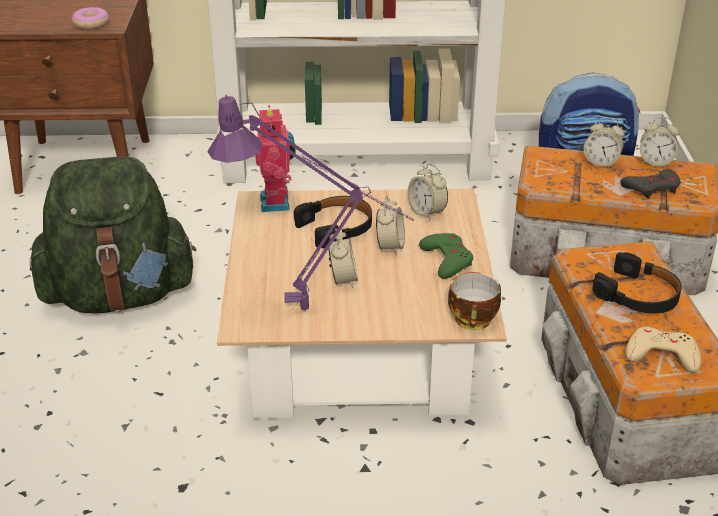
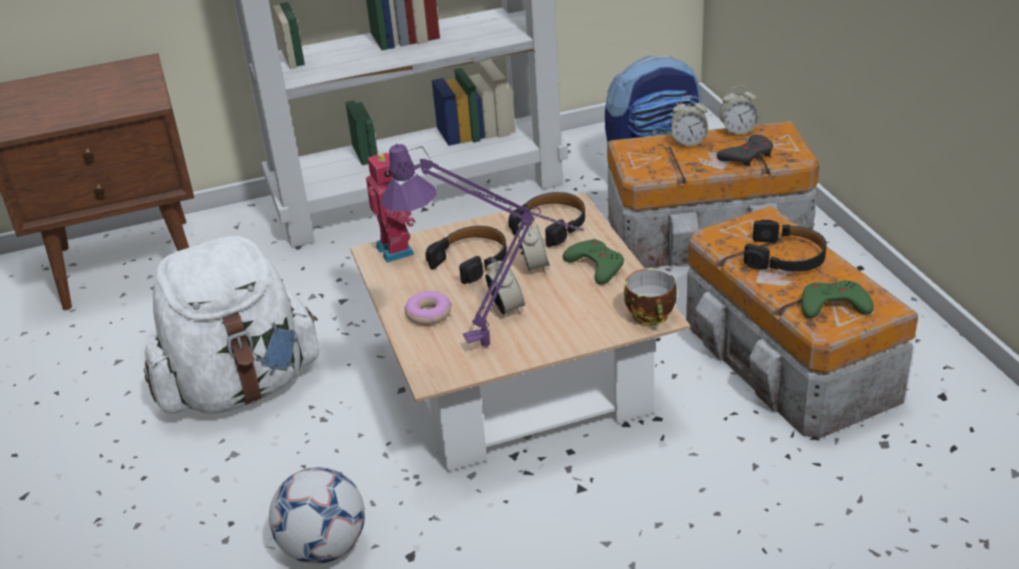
camera: 15 degrees left, 0 degrees up
(91, 24) = (128, 105): donut -> donut (428, 314)
(114, 457) = (324, 547): none -> football
(119, 296) = (241, 387): green backpack -> white backpack
(426, 212) = (551, 225): alarm clock -> black headphones
(661, 355) = (833, 305): beige game controller -> green game controller

